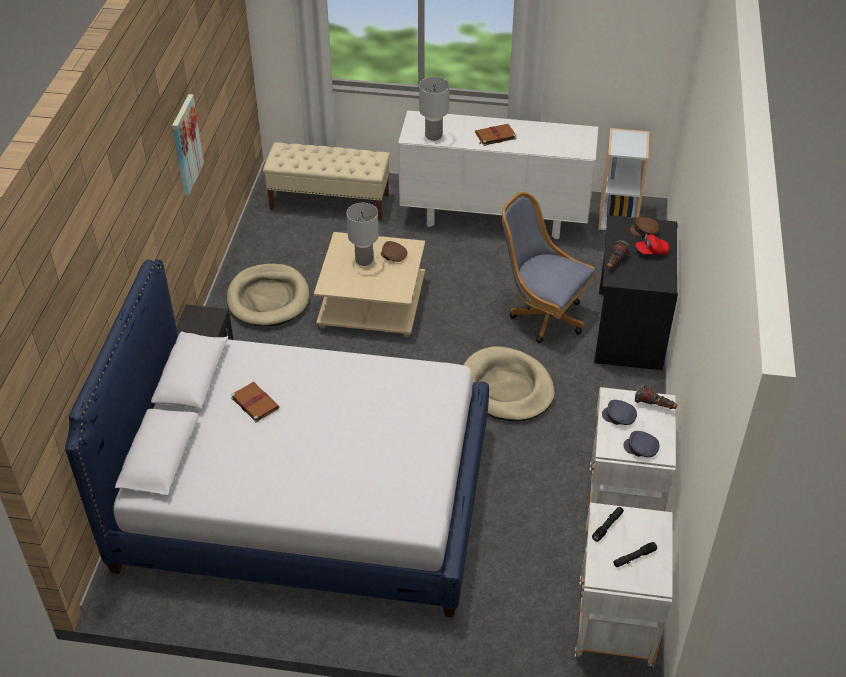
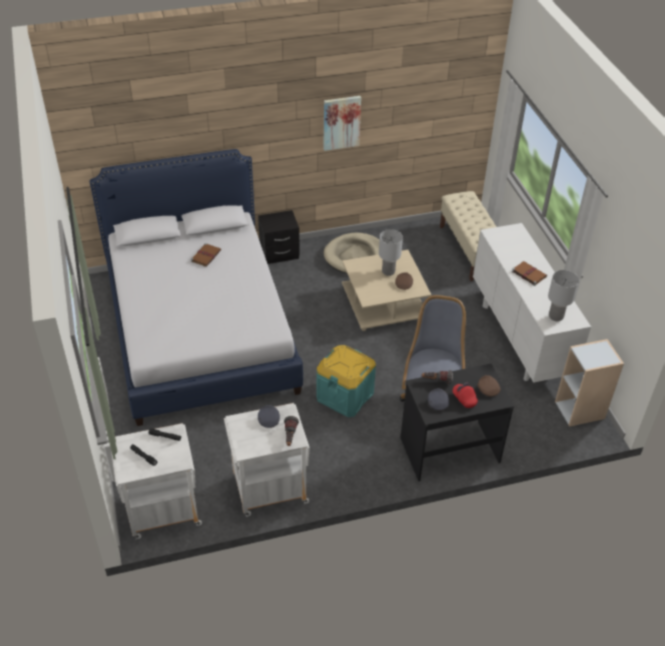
camera: 65 degrees right, 0 degrees up
(434, 137) = (500, 244): grey table lamp -> grey table lamp (555, 317)
(506, 388) = (345, 396): beige dog bed -> turquoise storage box
(641, 449) = (243, 438): grey cap -> grey cap (437, 402)

